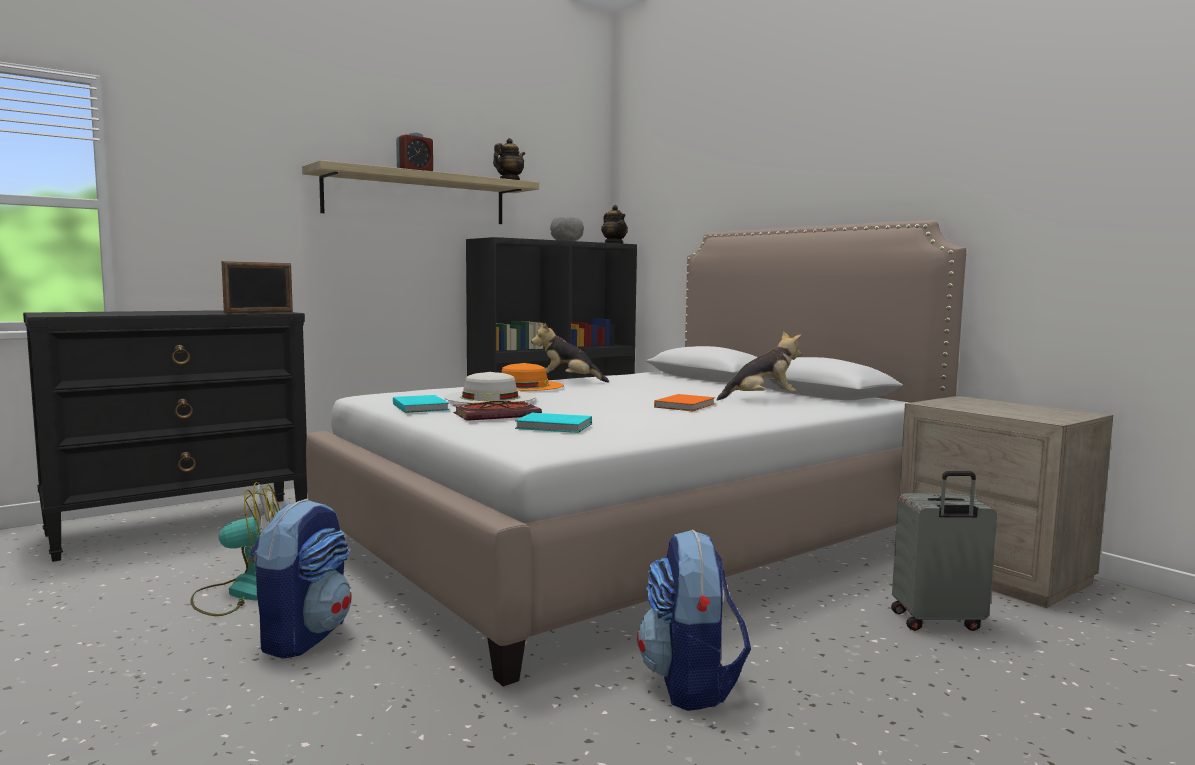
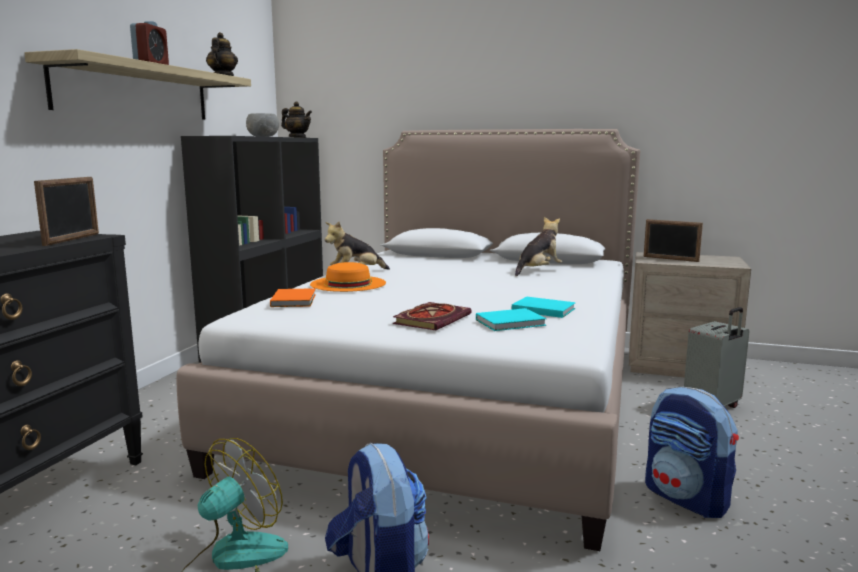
camera: 35 degrees left, 5 degrees up
(421, 406) = (343, 322): turquoise book -> turquoise book (542, 309)
(490, 397) = (374, 301): white hat -> none
(686, 405) = (517, 285): orange book -> orange book (294, 300)
(975, 405) = (670, 259): none -> picture frame

